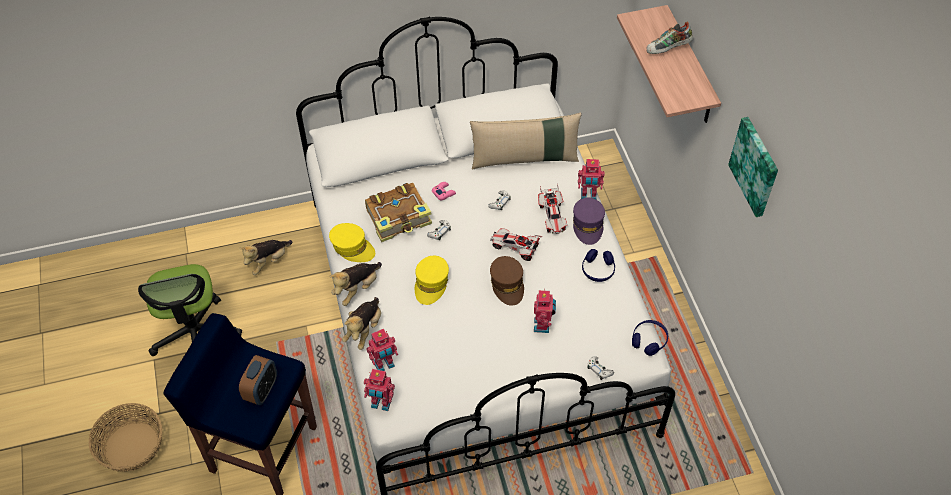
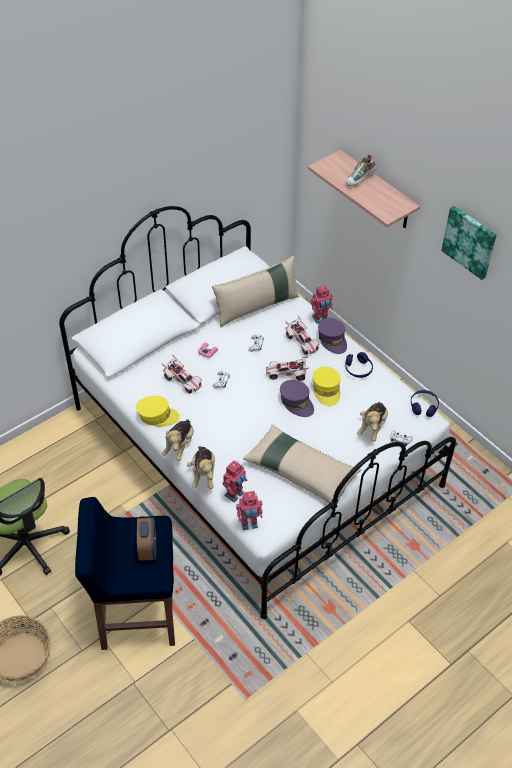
camera: 25 degrees left, 5 degrees down
(268, 261) = (60, 466): plush toy -> plush toy (372, 427)
(399, 218) = (183, 381): book -> toy car
(431, 284) = (237, 422): yellow cap -> yellow cap (326, 390)
(469, 364) = (301, 470): none -> beige pillow
(507, 284) = (296, 402): brown cap -> purple cap
(543, 325) = (340, 422): toy robot -> none

